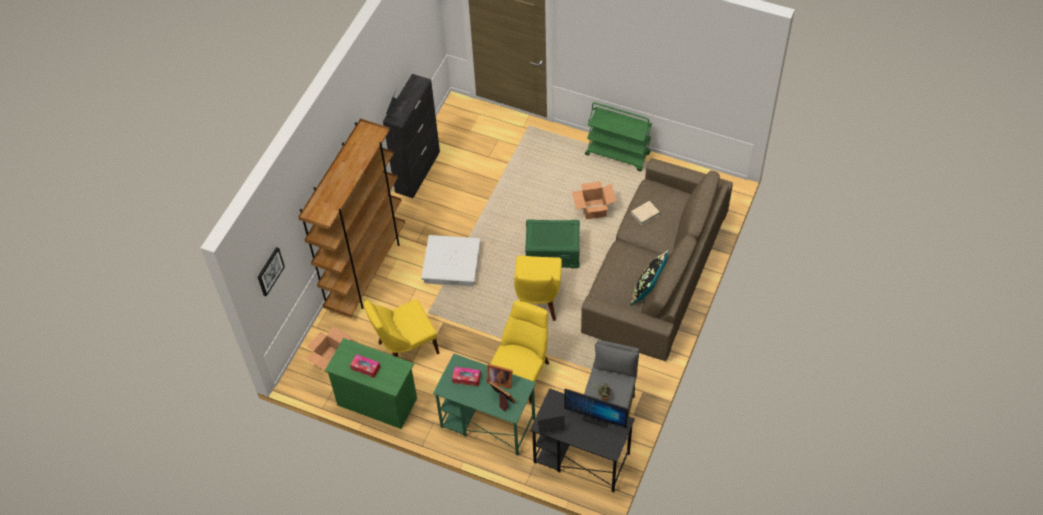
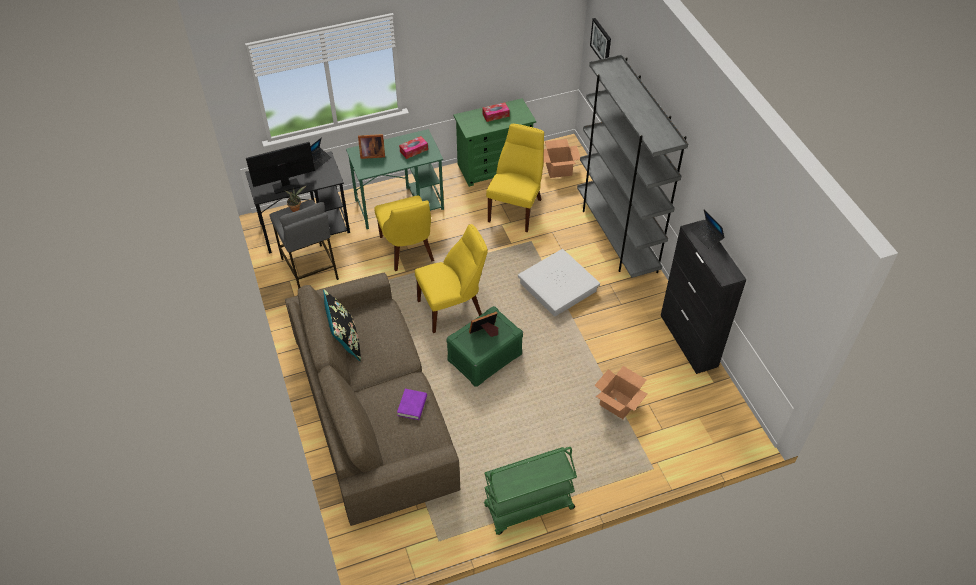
camera: 135 degrees right, 5 degrees down
(366, 271) = (617, 236): brown bookcase -> grey bookcase
(499, 380) = (387, 164): picture frame -> picture frame (485, 332)
(537, 302) = (453, 308): yellow chair -> yellow chair turned 105 degrees clockwise
(594, 209) = (490, 426): cardboard box -> cardboard box (617, 403)
(645, 214) = (412, 406): beige book -> purple book

